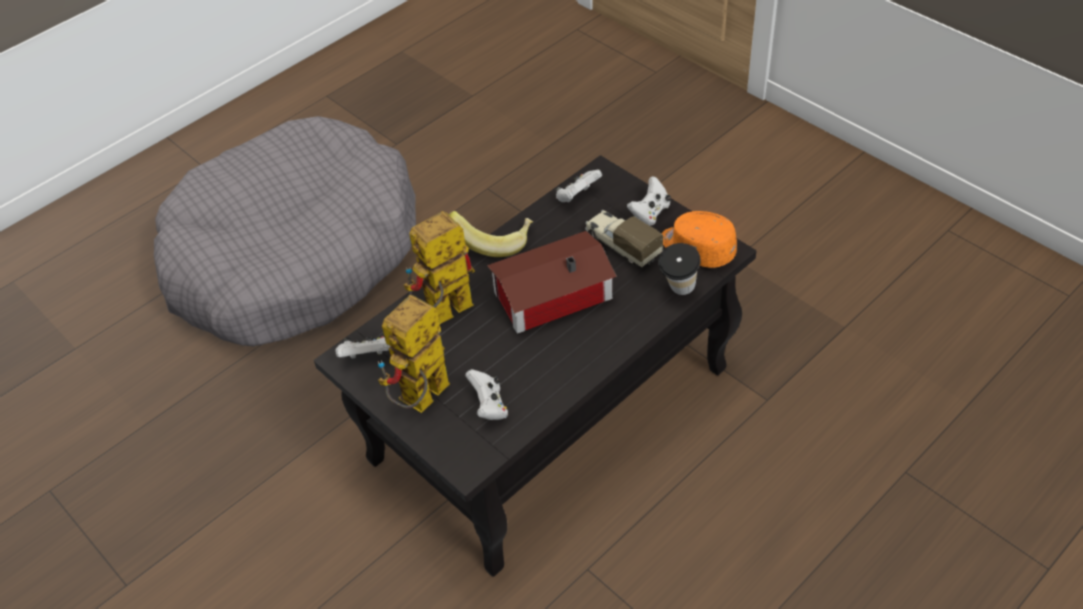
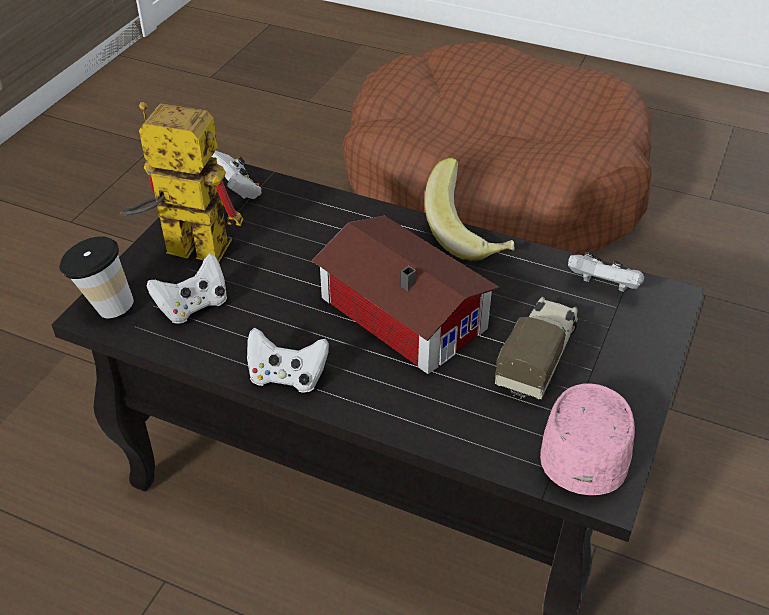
camera: 65 degrees right, 5 degrees down
(294, 256) = (493, 183): grey dog bed -> brown dog bed
(442, 315) = (324, 227): toy robot -> none
(650, 213) = (624, 372): white game controller -> white game controller (287, 377)
(678, 291) = (480, 446): cup -> cup (105, 307)
(697, 248) = (585, 447): orange cap -> pink cap

